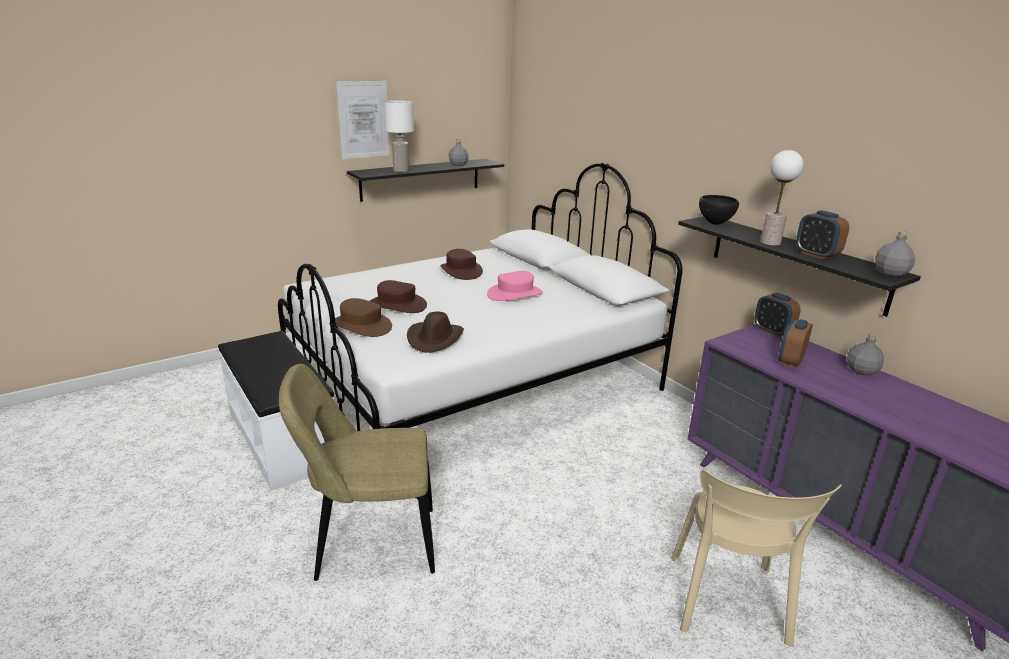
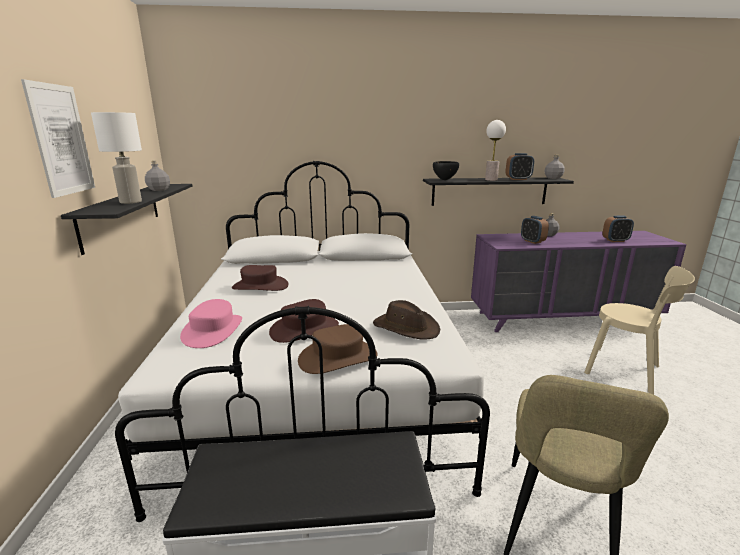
camera: 60 degrees left, 5 degrees down
(515, 294) = (342, 279): pink hat -> pink hat (213, 330)
(772, 331) = (492, 235): alarm clock -> alarm clock (615, 240)

